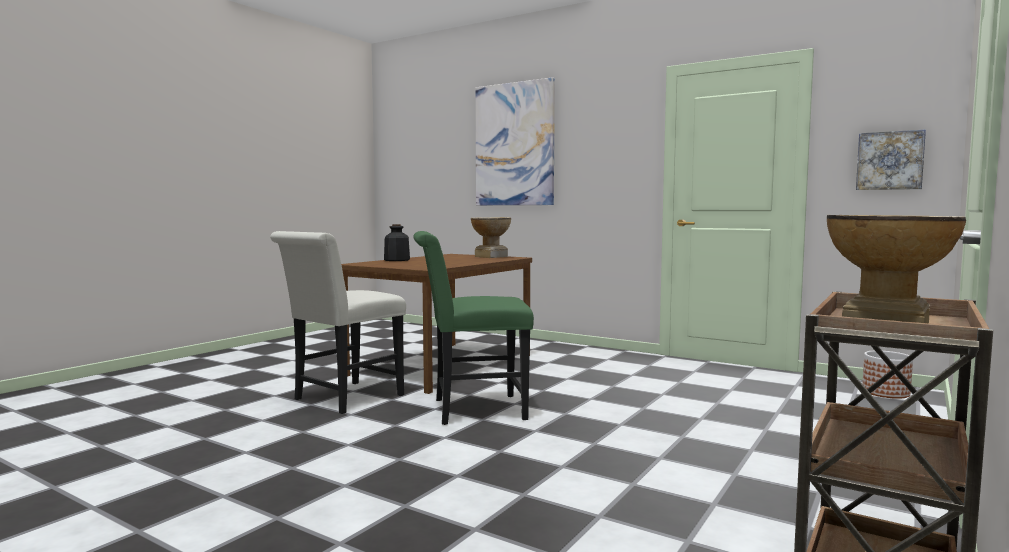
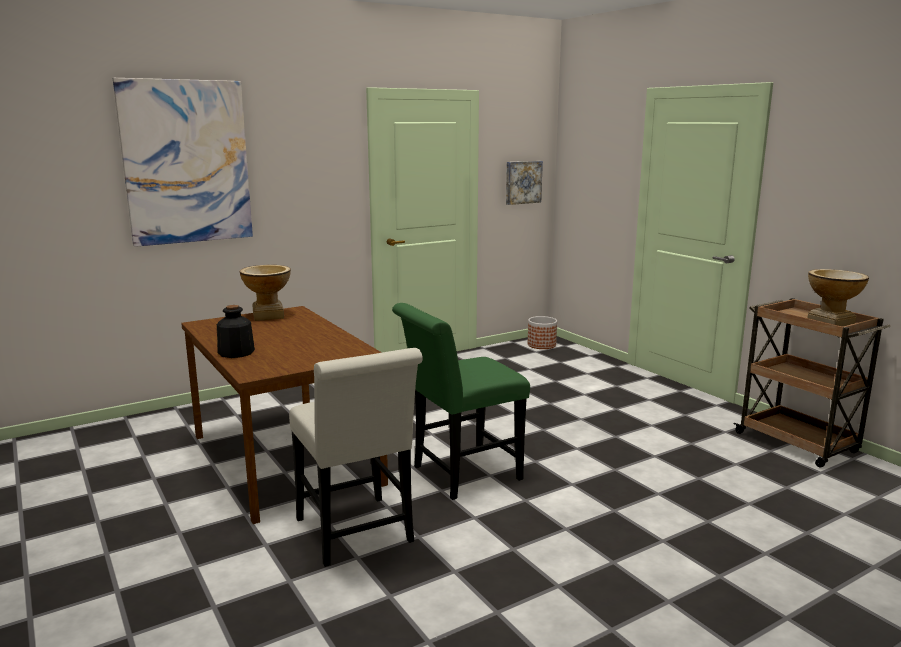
camera: 65 degrees left, 10 degrees up
(471, 410) = (460, 474): green chair -> green chair turned 45 degrees clockwise

